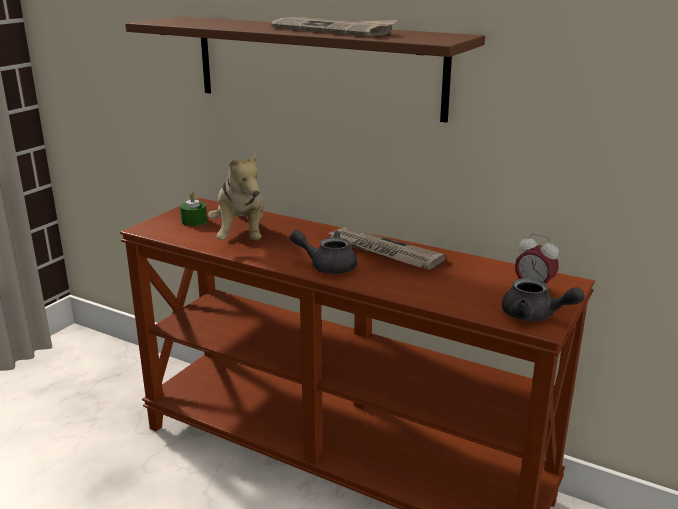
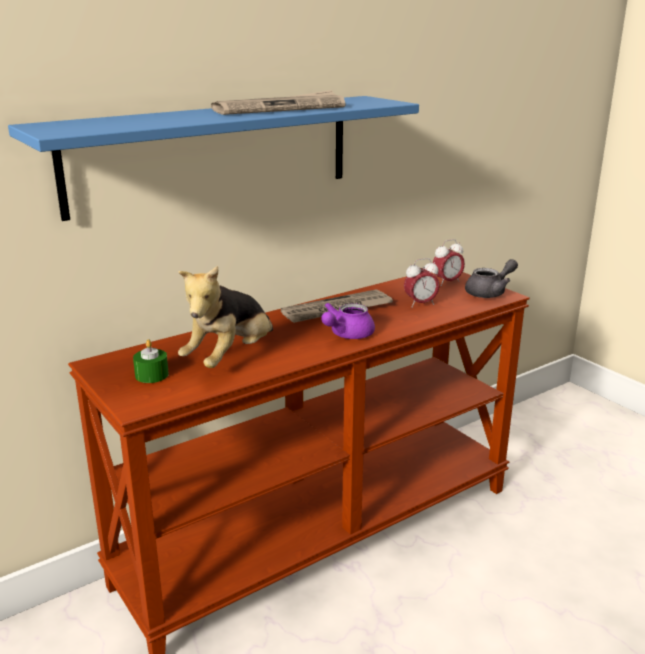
camera: 65 degrees left, 0 degrees up
(241, 236) = (230, 358): plush toy -> plush toy turned 105 degrees clockwise
(315, 66) = (214, 153): brown shelf -> blue shelf
(327, 266) = (346, 335): grey teapot -> purple teapot
(445, 284) = (420, 304): none -> alarm clock

